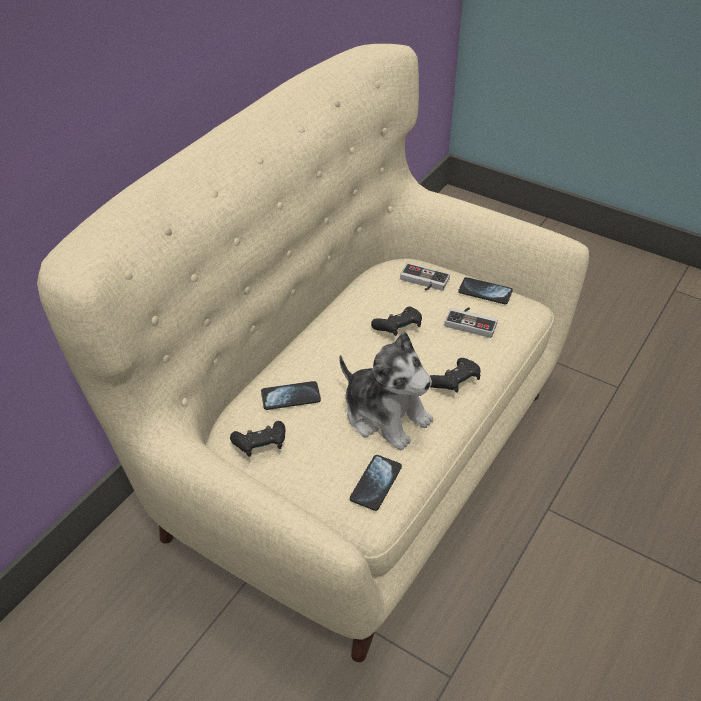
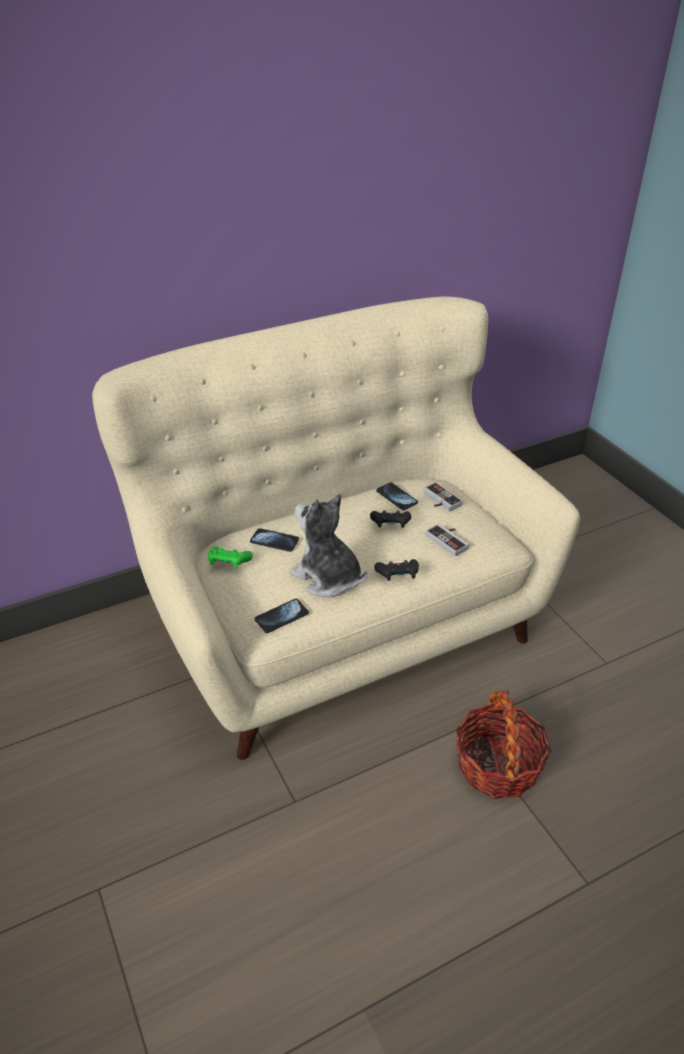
camera: 30 degrees right, 5 degrees down
(261, 445) = (228, 563): black game controller -> green game controller
(385, 415) = (327, 578): plush toy -> plush toy turned 150 degrees clockwise
(485, 292) = (481, 523): phone -> phone (396, 497)
(604, 535) = (497, 765): none -> basket

